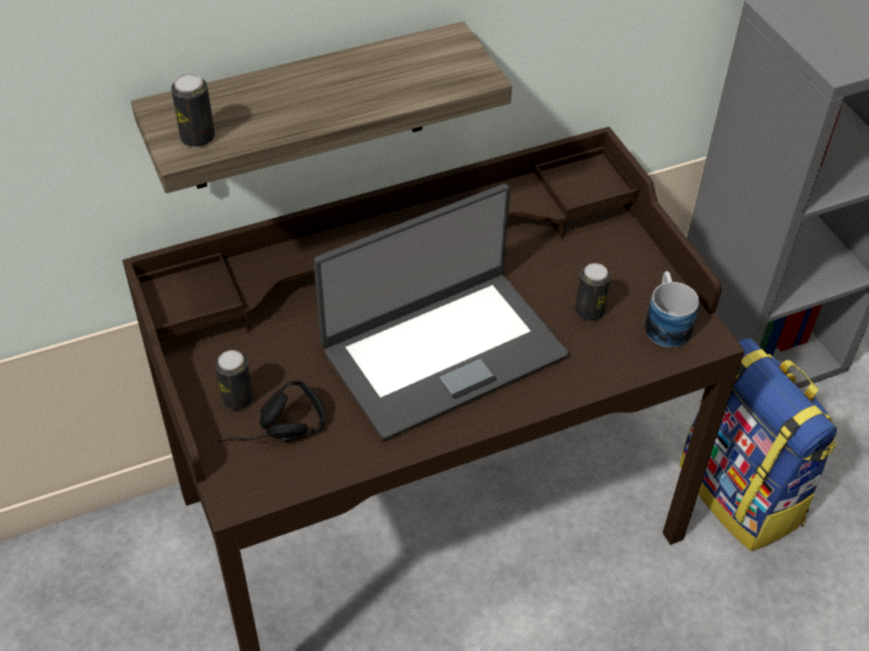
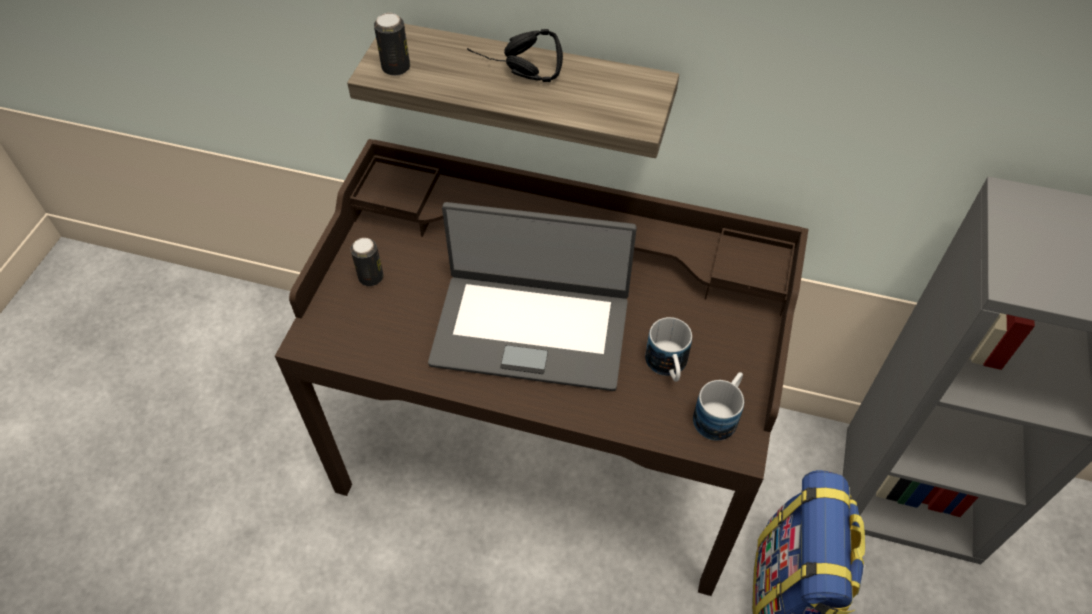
camera: 40 degrees right, 5 degrees up
(276, 437) = (368, 318): black headphones -> black headphones (514, 71)
(589, 311) = (668, 367): can -> mug

